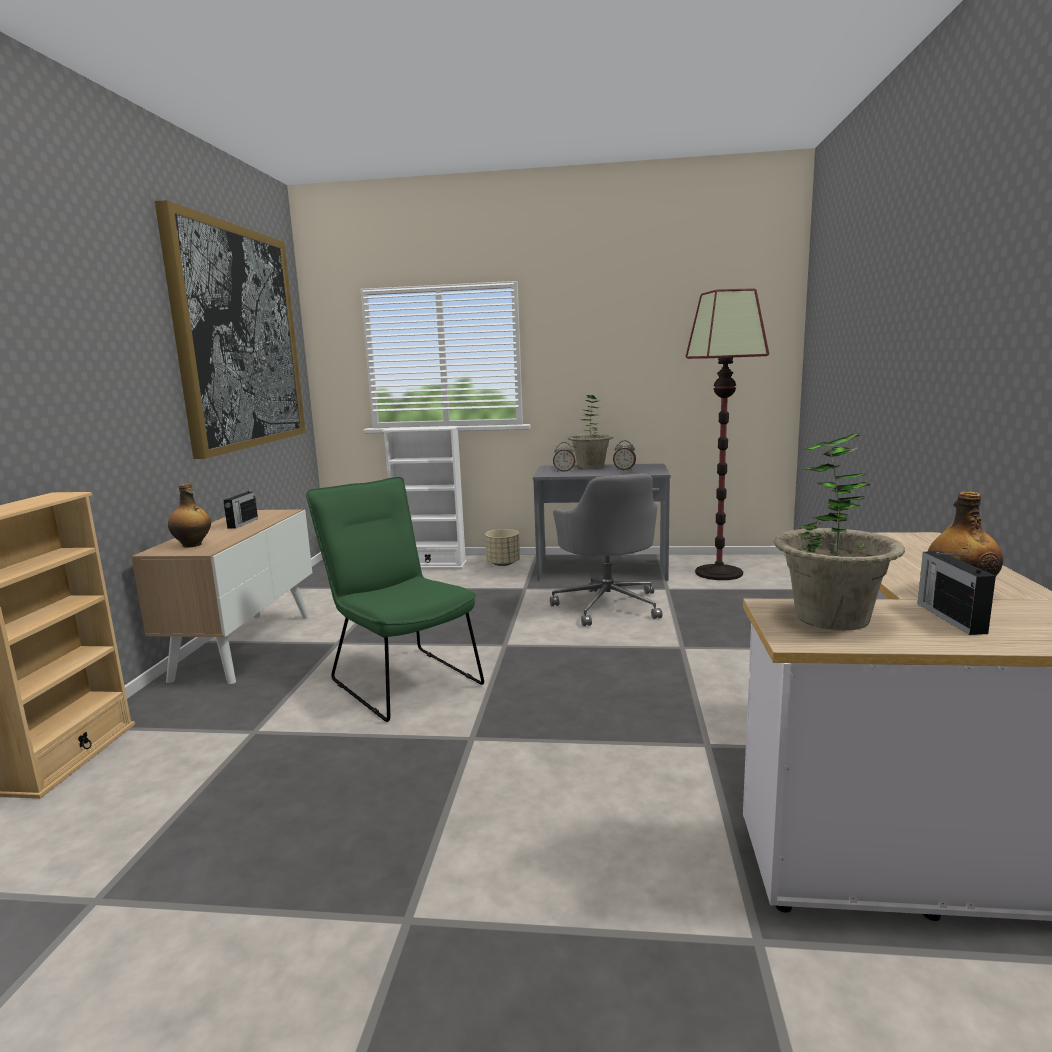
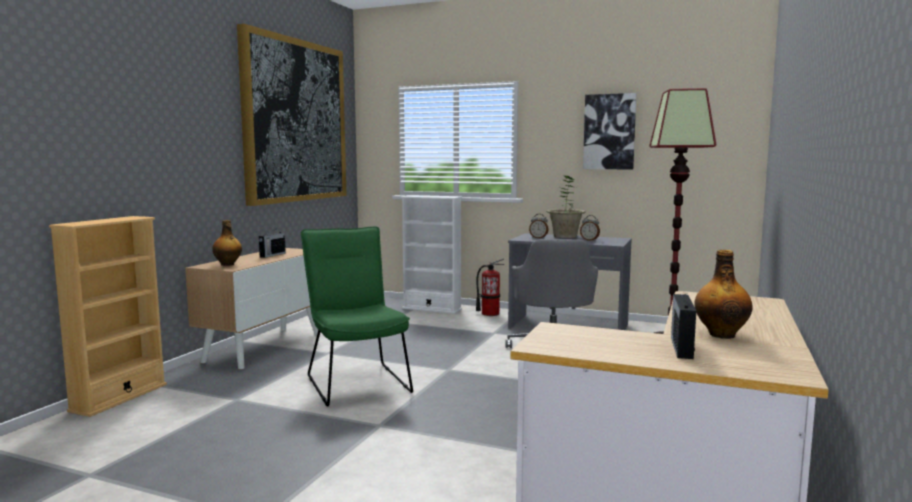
camera: 15 degrees right, 5 degrees down
(503, 563) = (490, 313): beige planter -> fire extinguisher
(630, 341) = (609, 132): none -> picture
(831, 617) = (587, 338): potted plant -> none

